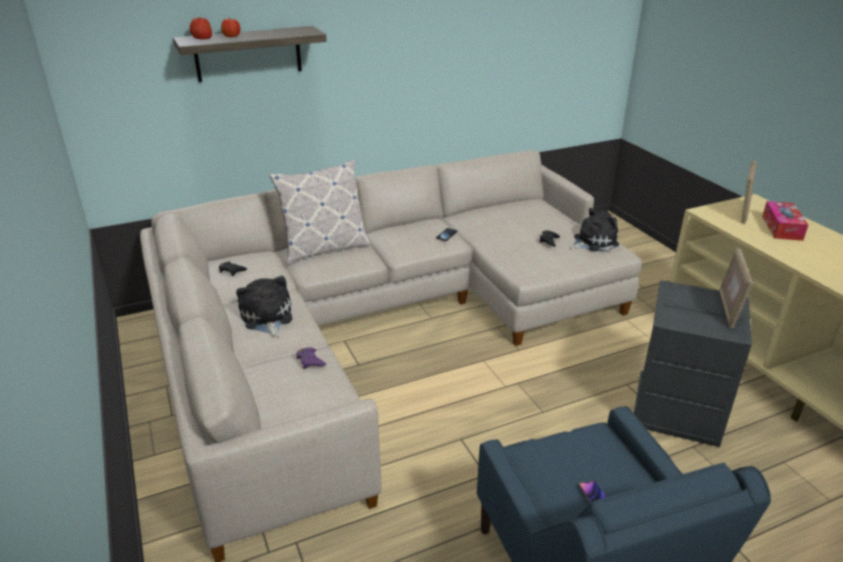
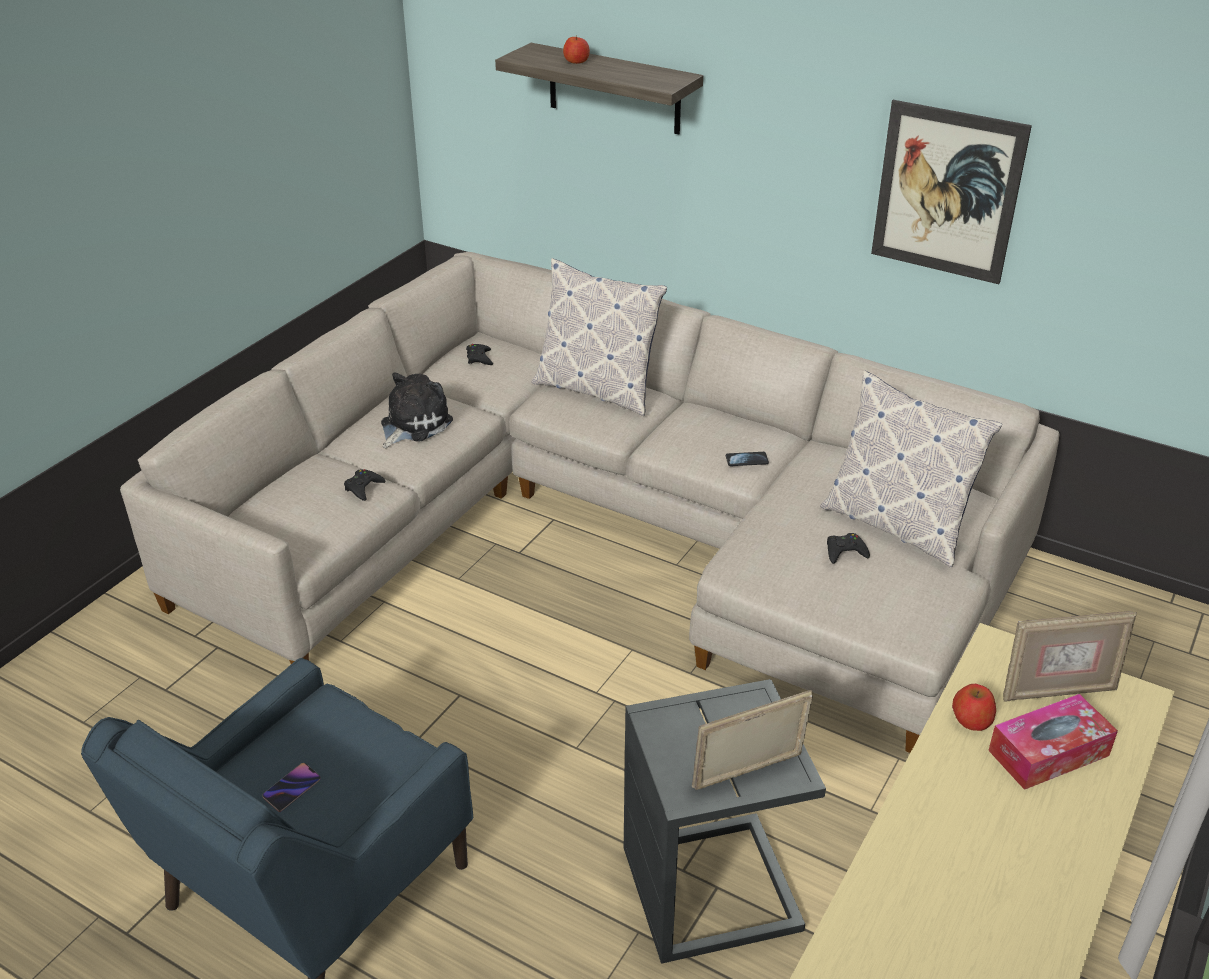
camera: 55 degrees right, 5 degrees up
(202, 38) = (544, 54): apple -> apple (971, 719)
(310, 361) = (363, 488): purple game controller -> black game controller
(463, 54) = (947, 192): none -> picture
(541, 222) = (896, 525): none -> pillow
(592, 242) = (912, 598): plush toy -> none

